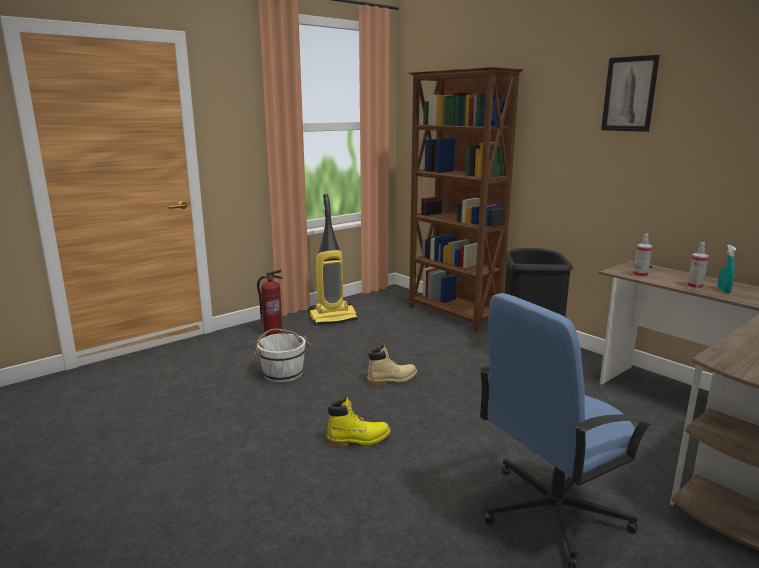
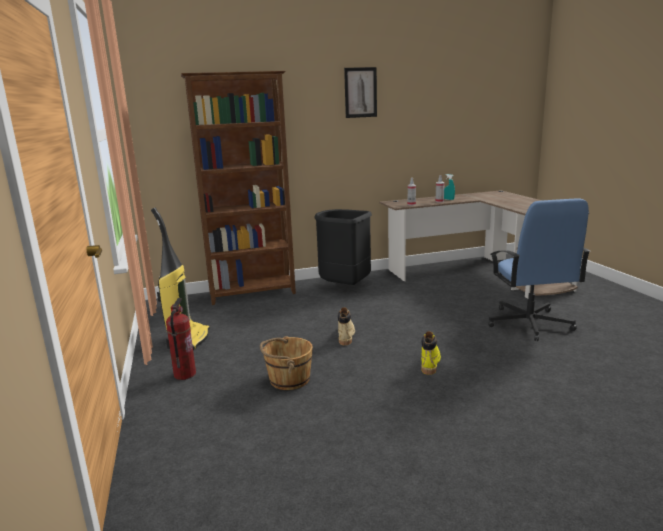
camera: 65 degrees left, 0 degrees up
(282, 373) = (288, 379): white bucket -> brown bucket

